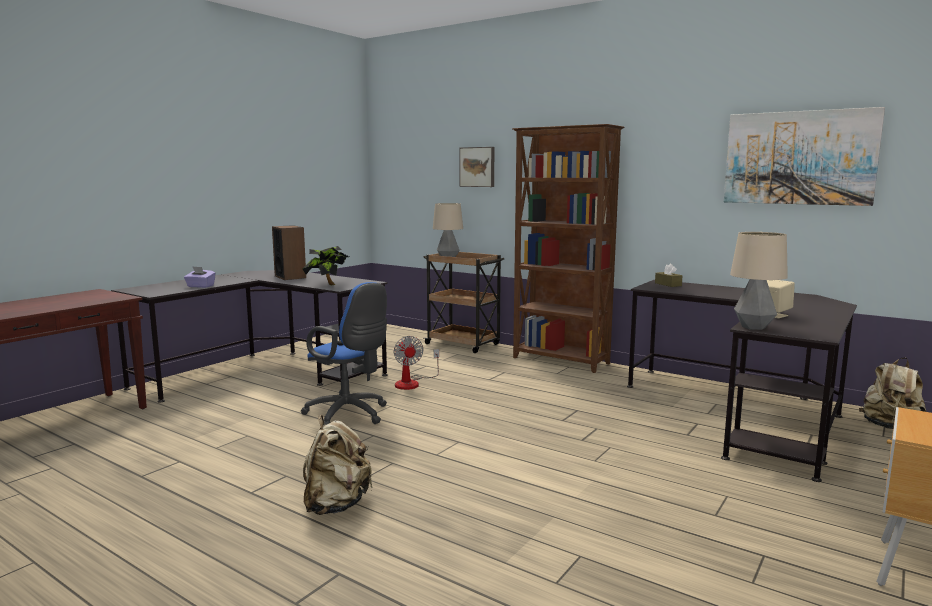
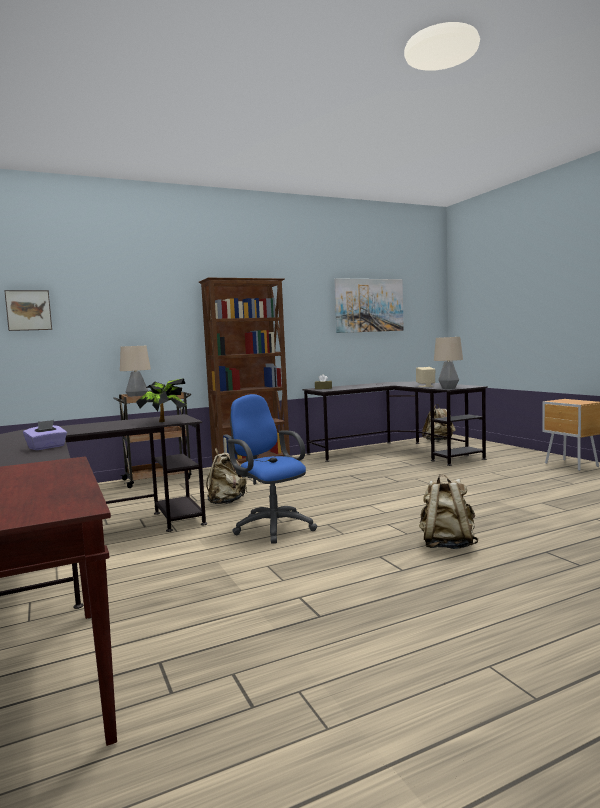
camera: 60 degrees left, 5 degrees down
(290, 277) = (78, 428): speaker -> none
(350, 415) = (271, 527): blue office chair -> blue office chair turned 105 degrees counterclockwise
(412, 383) = (226, 502): fan -> beige backpack
(477, 167) = (141, 312): picture -> picture (28, 310)

